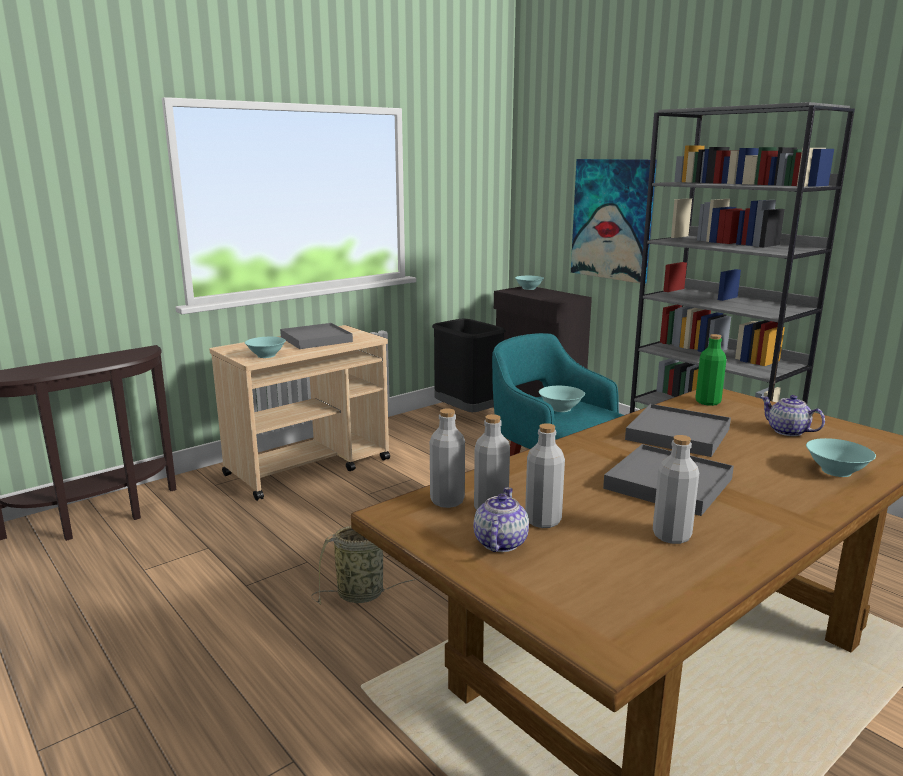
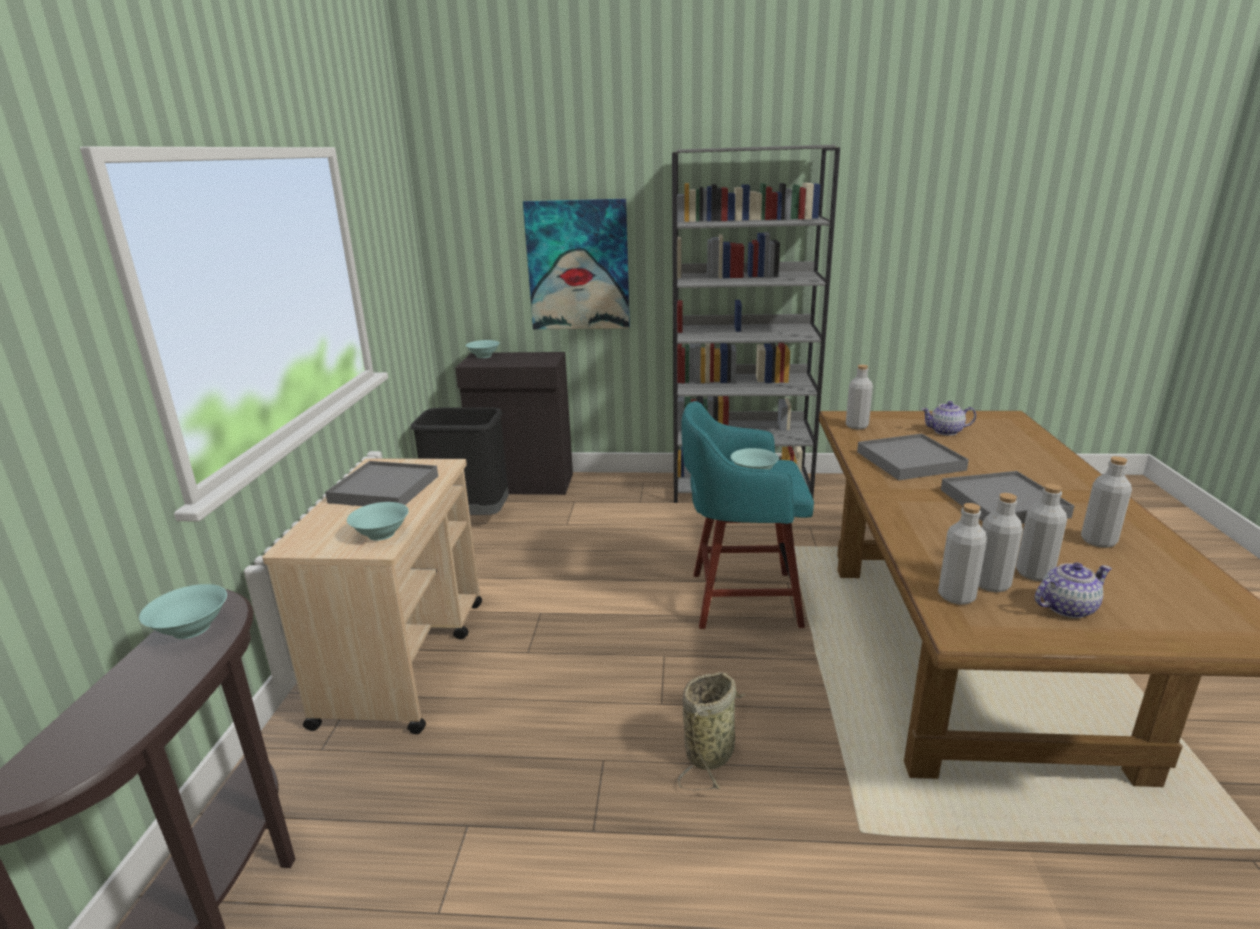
camera: 45 degrees left, 5 degrees up
(499, 543) = (1066, 608): teapot -> teapot turned 105 degrees clockwise
(707, 402) = (856, 426): green bottle -> grey bottle
(836, 471) = (1030, 450): turquoise bowl -> turquoise bowl (192, 628)

